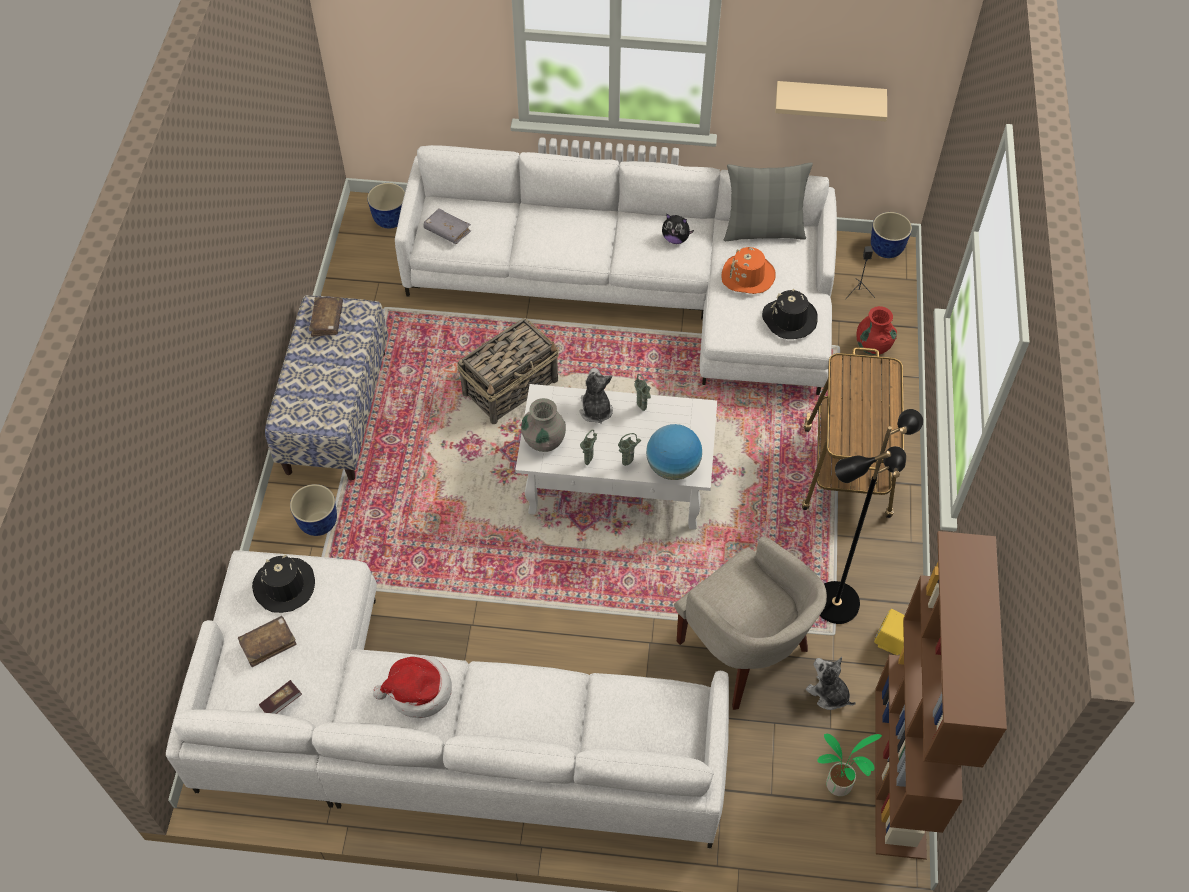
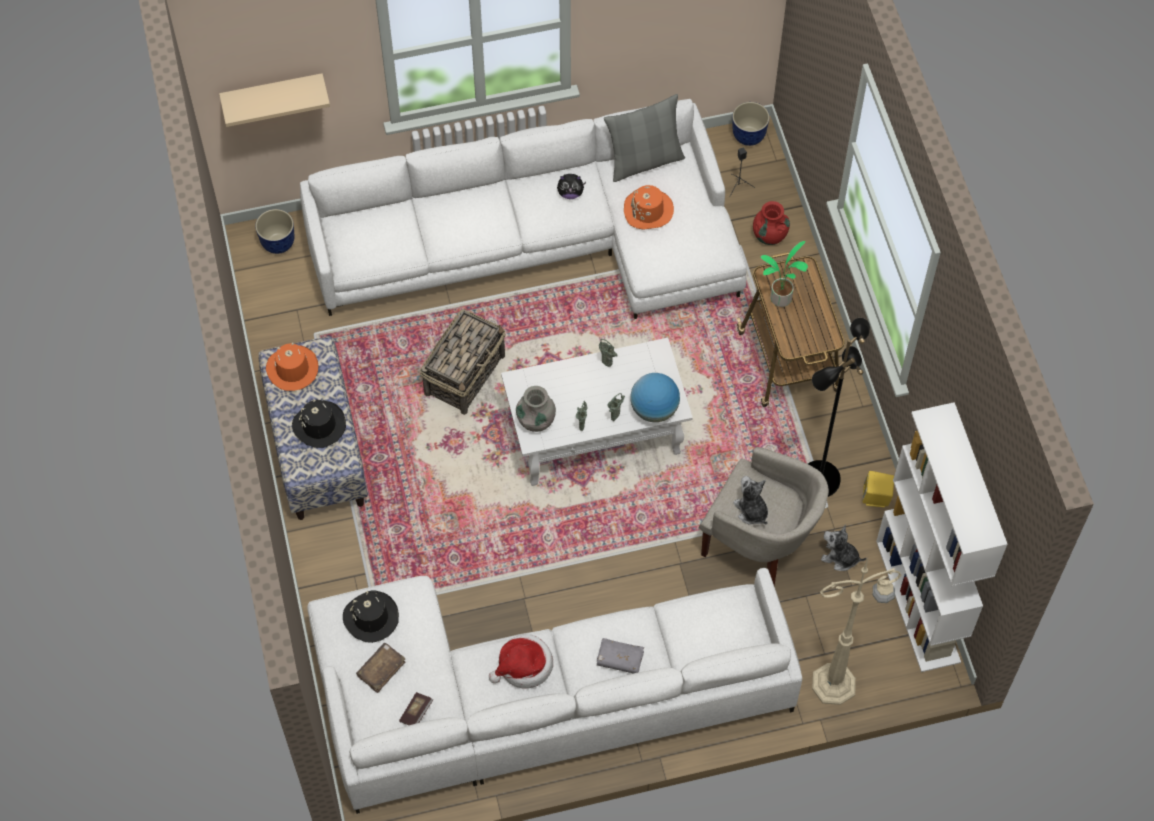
camera: 20 degrees left, 5 degrees up
(318, 523) = (349, 554): planter -> none
(327, 320) = (292, 369): brown book -> orange hat
(447, 231) = (360, 247): grey book -> grey book (619, 659)
(595, 410) = (568, 378): plush toy -> plush toy (751, 510)
(772, 833) = (836, 683): none -> beige floor lamp
(789, 319) = (699, 241): black hat -> black hat (319, 425)
(829, 100) = (675, 33): beige shelf -> beige shelf (273, 94)
(838, 786) = (874, 629): potted plant -> potted plant (780, 300)
(901, 772) = (919, 601): brown bookcase -> white bookcase

